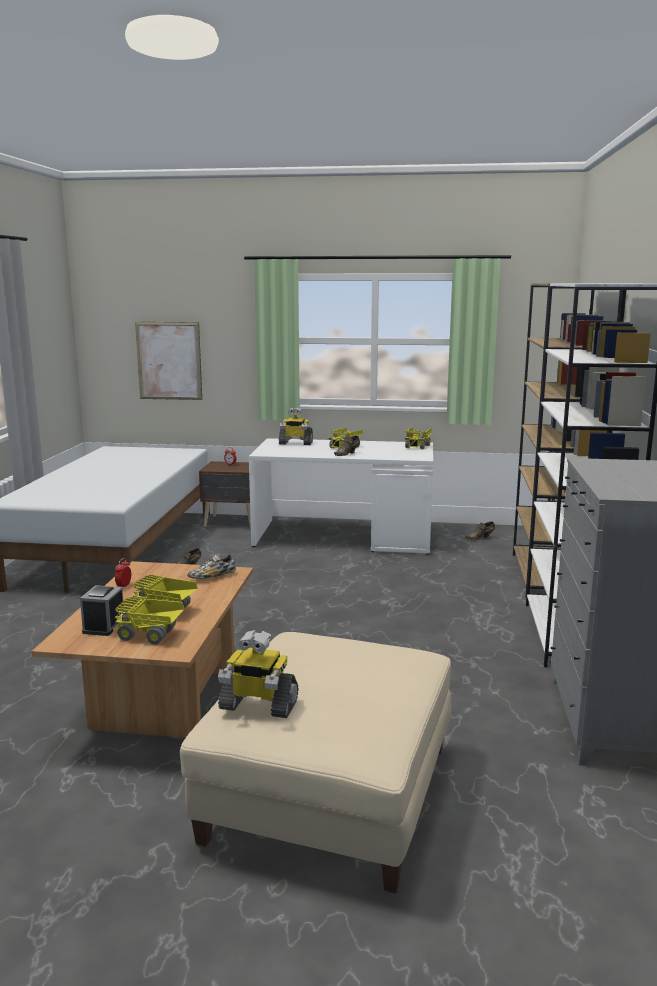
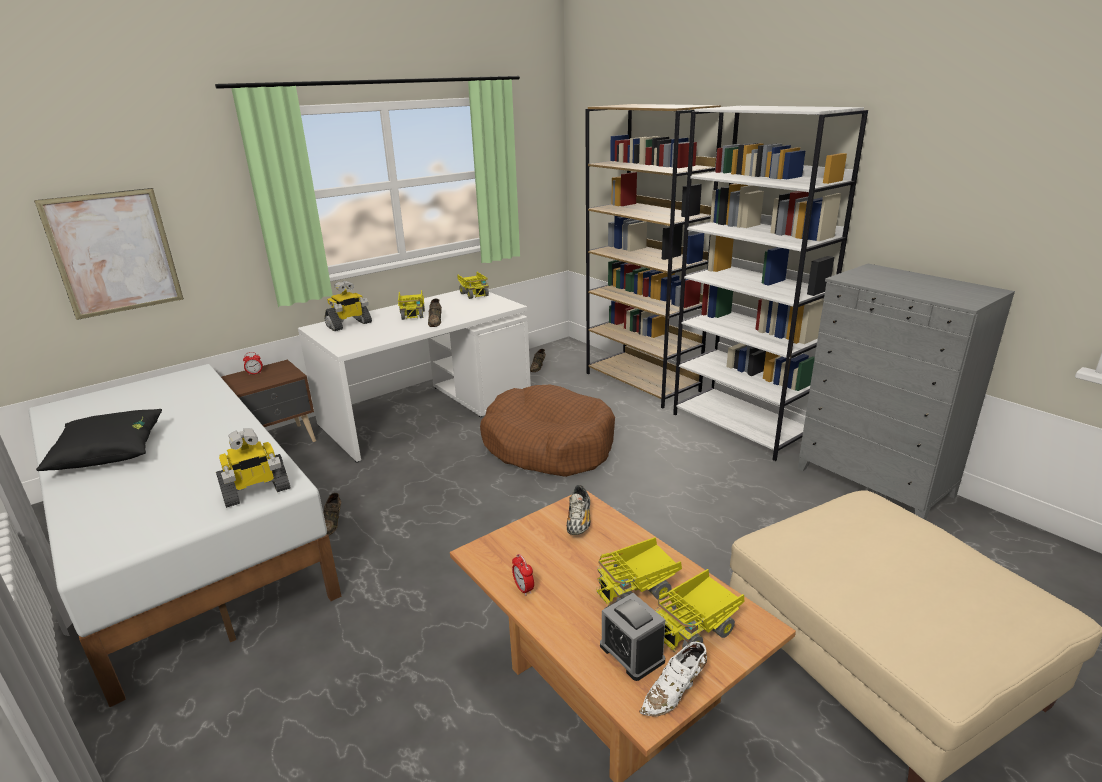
camera: 45 degrees left, 10 degrees up
(84, 645) = (675, 693): none -> white shoe
(89, 470) = (109, 453): none -> black pillow
(258, 705) = (925, 630): toy robot -> toy robot (256, 491)
(381, 584) = (548, 445): none -> brown dog bed

